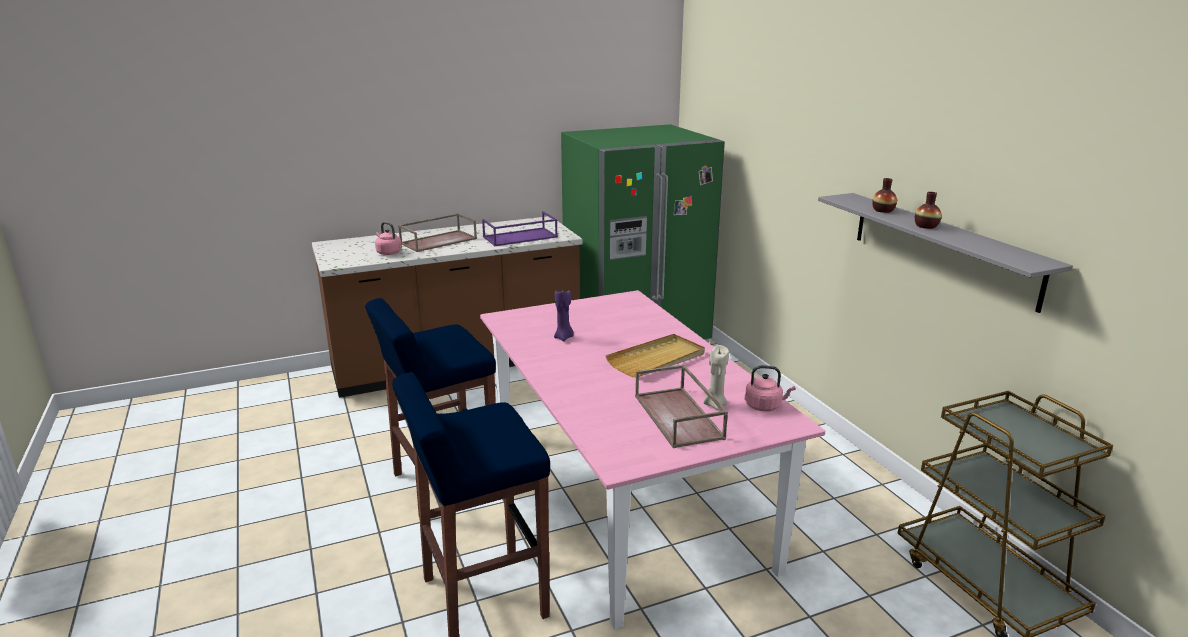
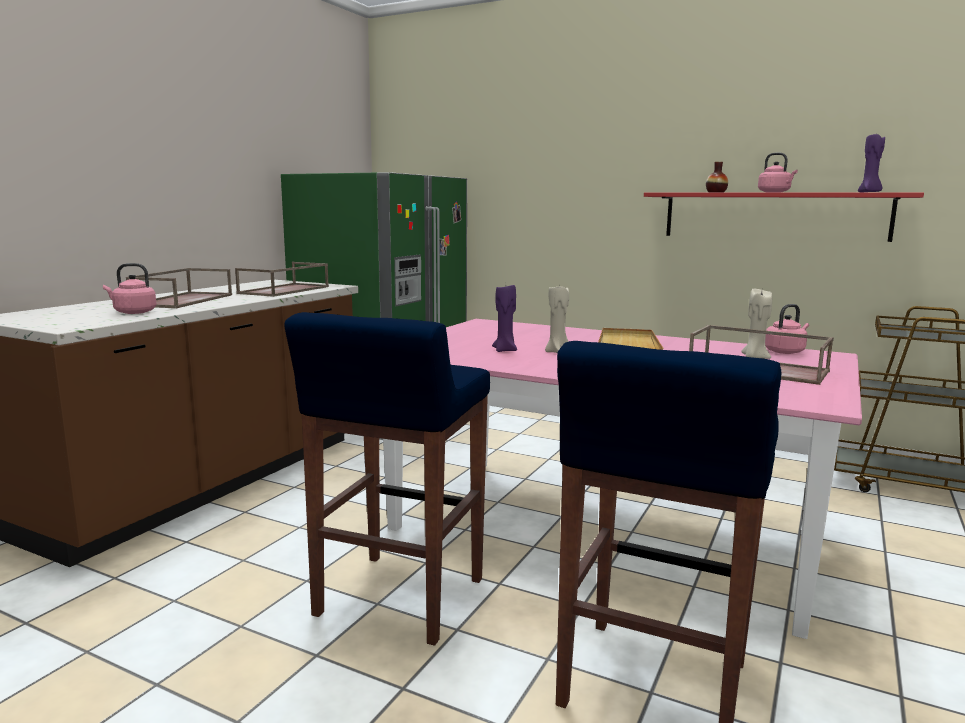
camera: 40 degrees left, 10 degrees down
(519, 237) = (284, 290): purple tray -> brown tray
(592, 350) = (557, 352): none -> beige candle
(926, 226) = (775, 192): vase -> pink kettle
(942, 247) = (773, 216): grey shelf -> red shelf
(1001, 253) = (869, 192): none -> purple candle

